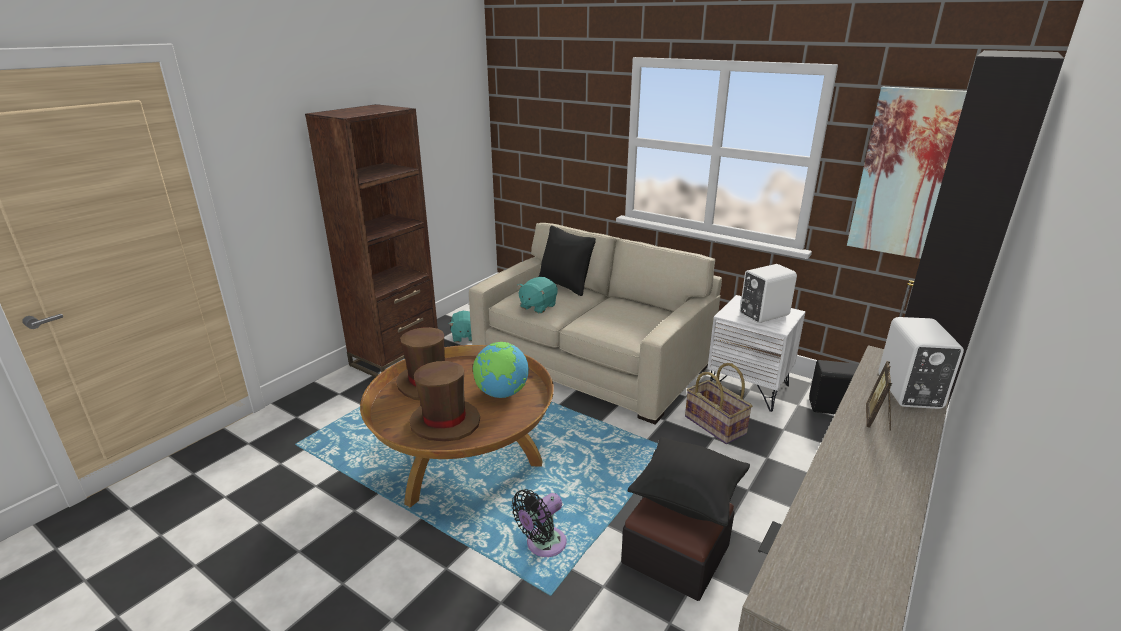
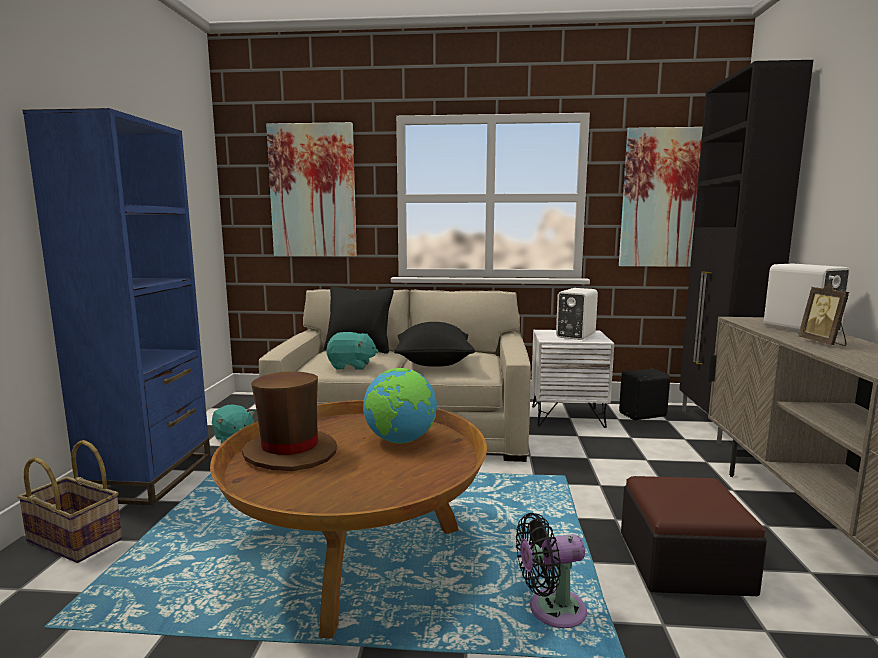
camera: 30 degrees left, 15 degrees down
(396, 357) = (150, 477): brown bookcase -> blue bookcase
(445, 422) = (364, 481): brown hat -> none
(537, 306) = (351, 366): turquoise plush toy -> turquoise plush toy turned 90 degrees counterclockwise
(542, 545) = (551, 610): black fan -> black fan turned 60 degrees clockwise
(559, 126) = (313, 191): none -> picture
(688, 498) = (683, 485): black pillow -> black pillow (433, 363)
(716, 425) = (577, 448): basket -> basket (76, 540)

